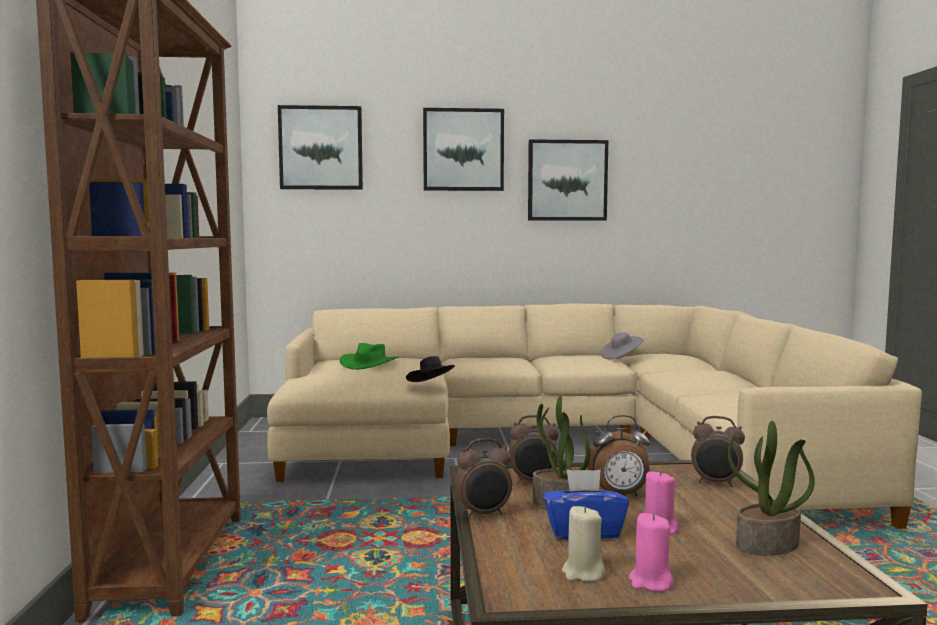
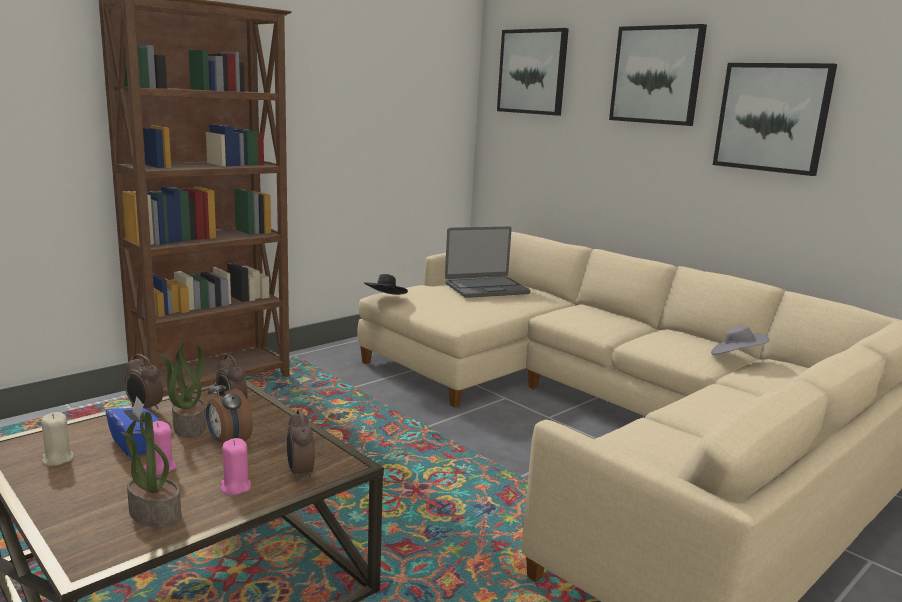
camera: 50 degrees right, 10 degrees up
(369, 363) = (486, 288): green hat -> laptop
(431, 385) = (469, 321): black hat -> black hat (385, 299)
(650, 582) = (52, 482): pink candle -> pink candle (235, 487)

